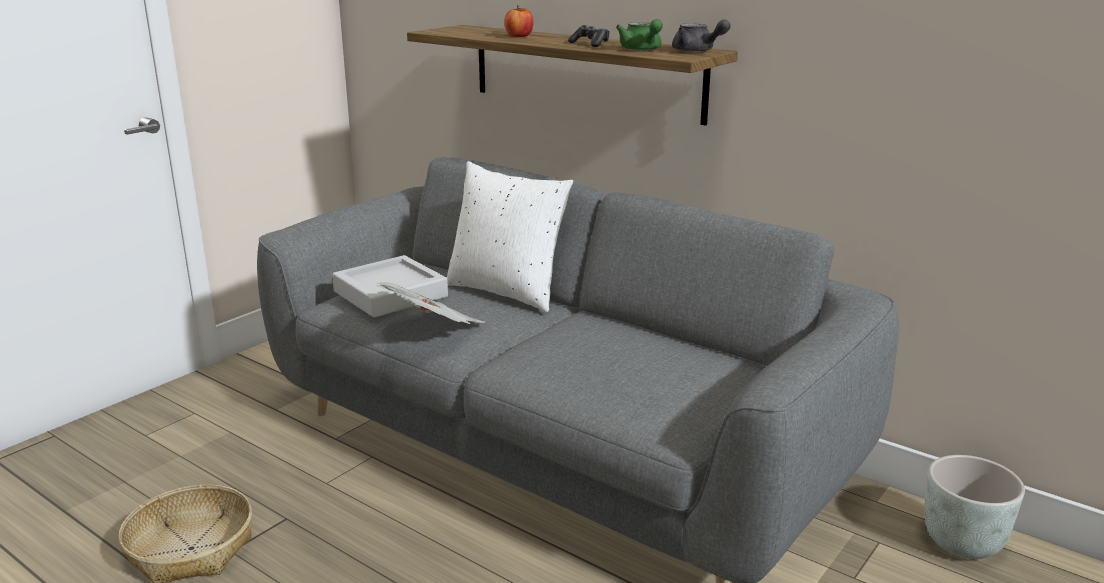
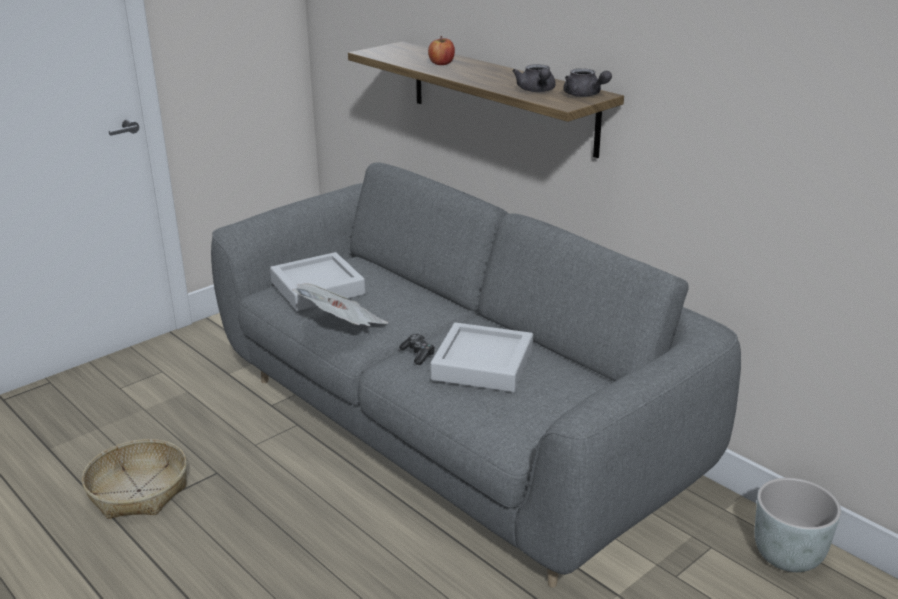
camera: 10 degrees right, 5 degrees up
(507, 291) = (419, 292): white pillow -> none
(590, 44) = (497, 79): game controller -> game controller (418, 354)
(610, 356) = (482, 365): none -> grey tray
(642, 50) = (537, 91): green teapot -> grey teapot

